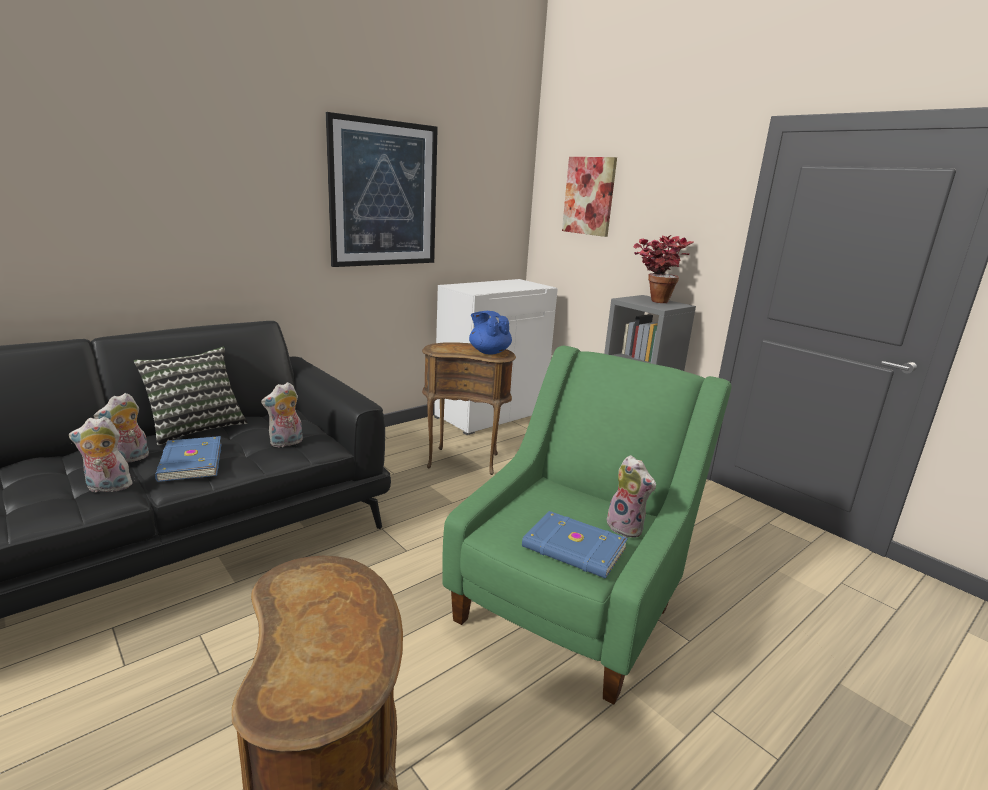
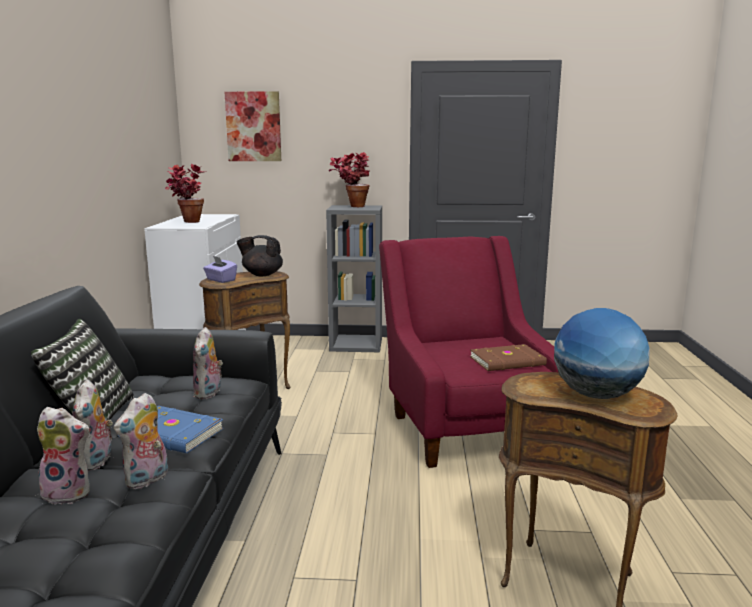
camera: 45 degrees left, 5 degrees down
(313, 639) = (596, 395): none -> globe
(384, 194) = (99, 135): picture -> none
(444, 347) = (220, 280): none -> purple tissue box
(484, 286) = (187, 222): none -> potted plant
(489, 352) = (262, 274): blue teapot -> black teapot
(572, 603) = (465, 425): green armchair -> red armchair
(574, 549) = (508, 361): blue book -> brown book
(627, 527) = (505, 344): plush toy -> plush toy (70, 493)

